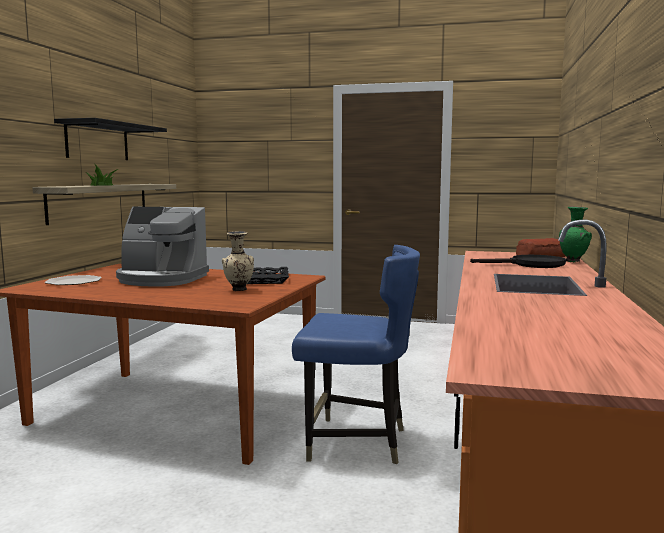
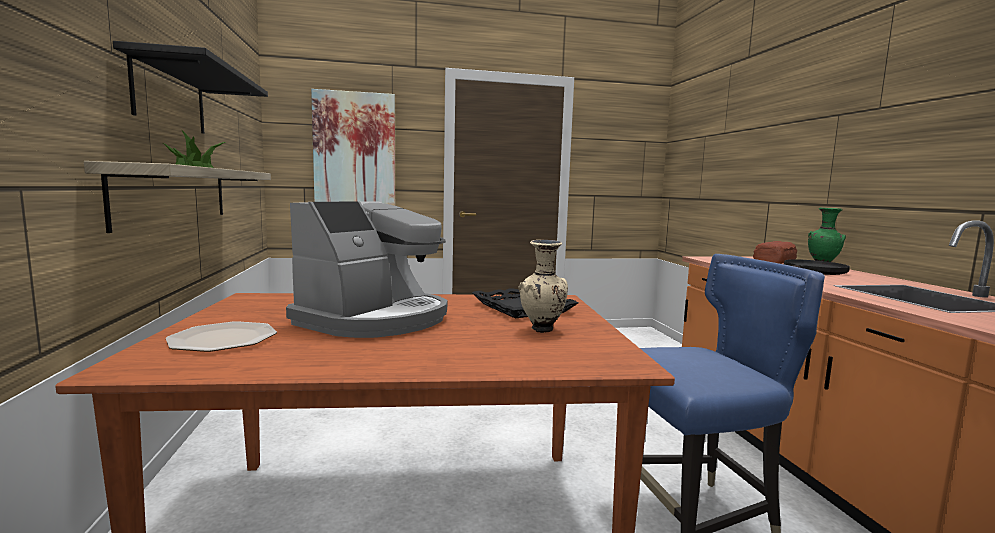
camera: 25 degrees left, 0 degrees up
(161, 279) = (375, 319): coffee machine -> coffee machine turned 45 degrees counterclockwise
(262, 163) = (354, 153): none -> picture

